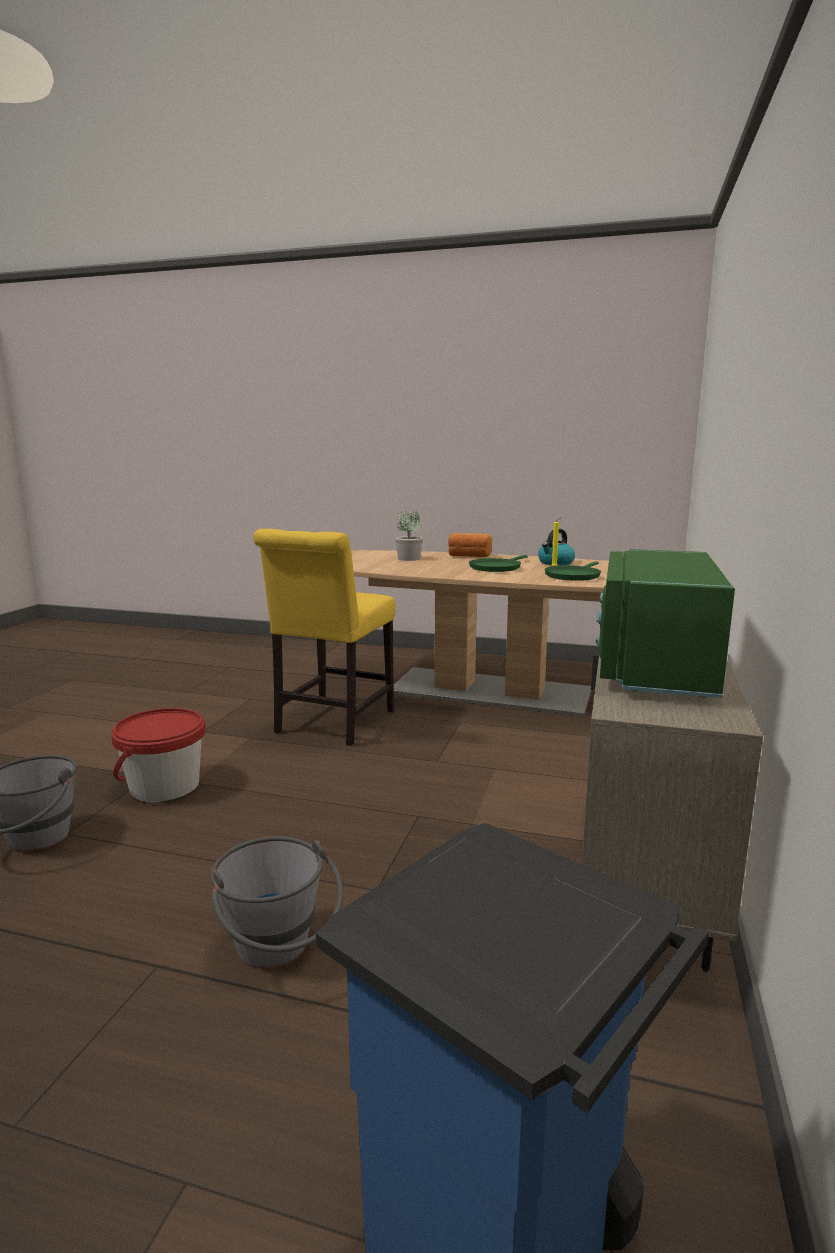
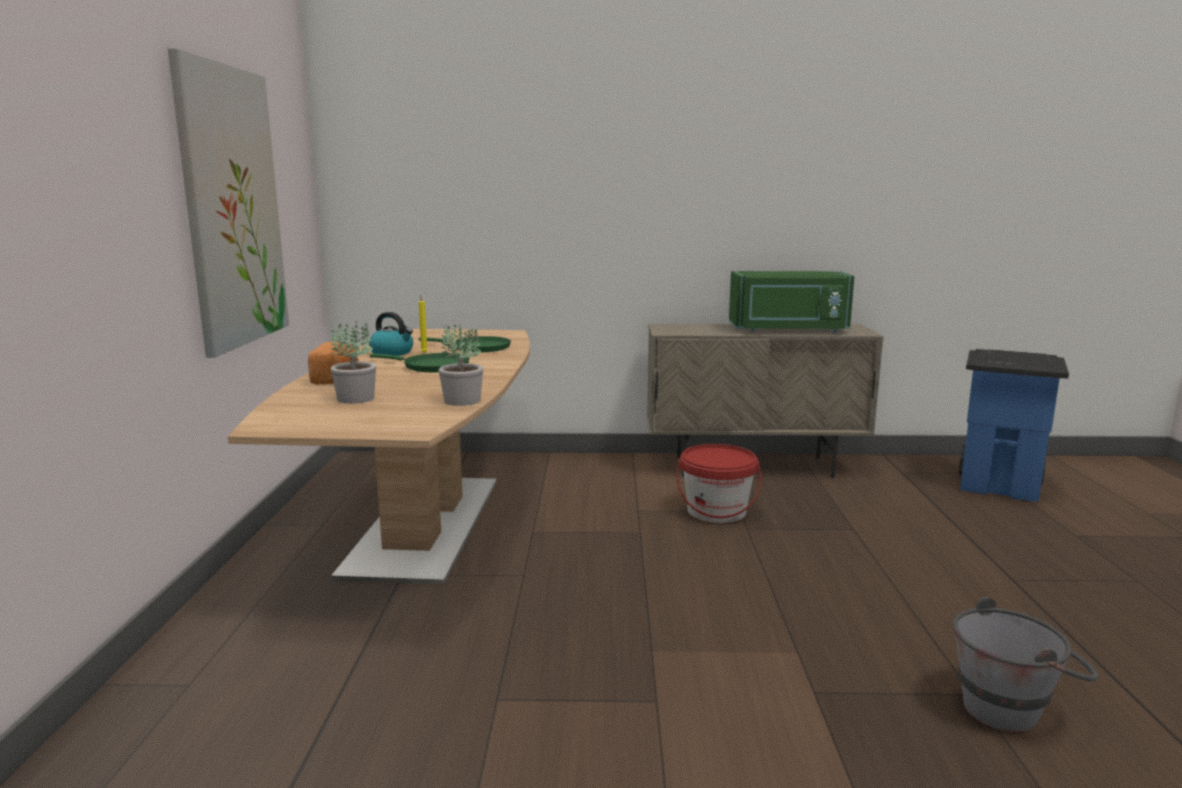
camera: 105 degrees left, 0 degrees up
(164, 786) = (824, 669): red bucket -> red bucket (716, 511)
(278, 953) = (946, 546): grey bucket -> none
(331, 724) = (576, 602): yellow chair -> none
(383, 570) = (462, 401): none -> potted plant
(519, 440) = (233, 207): none -> picture

